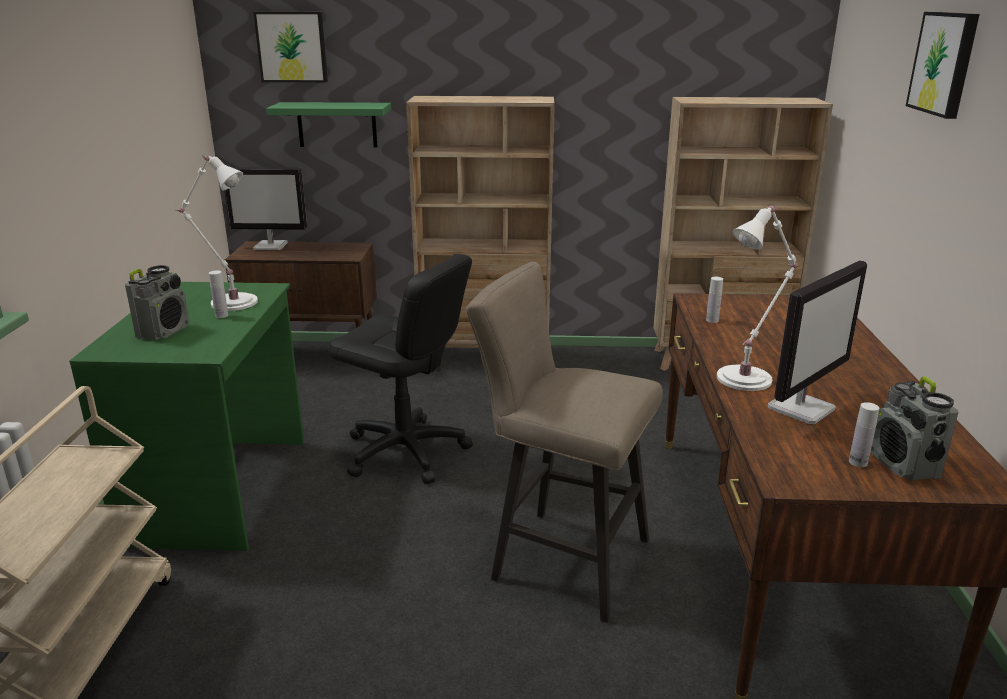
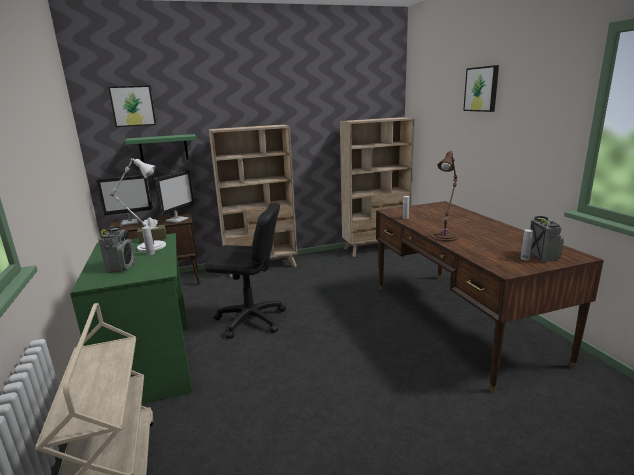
camera: 20 degrees left, 5 degrees down
(249, 288) = (153, 238): none -> brown tissue box
(560, 557) = (367, 350): beige stool -> none
(747, 377) = (445, 236): white table lamp -> brown table lamp
(801, 408) = (480, 243): monitor -> monitor (177, 219)
(904, 465) = (542, 256): radio -> radio turned 150 degrees counterclockwise

